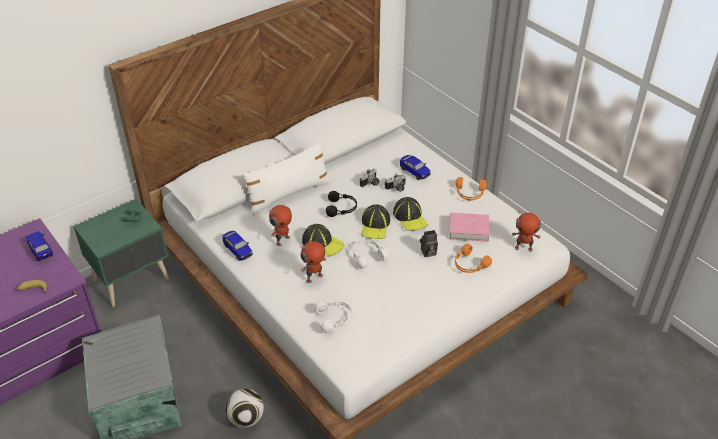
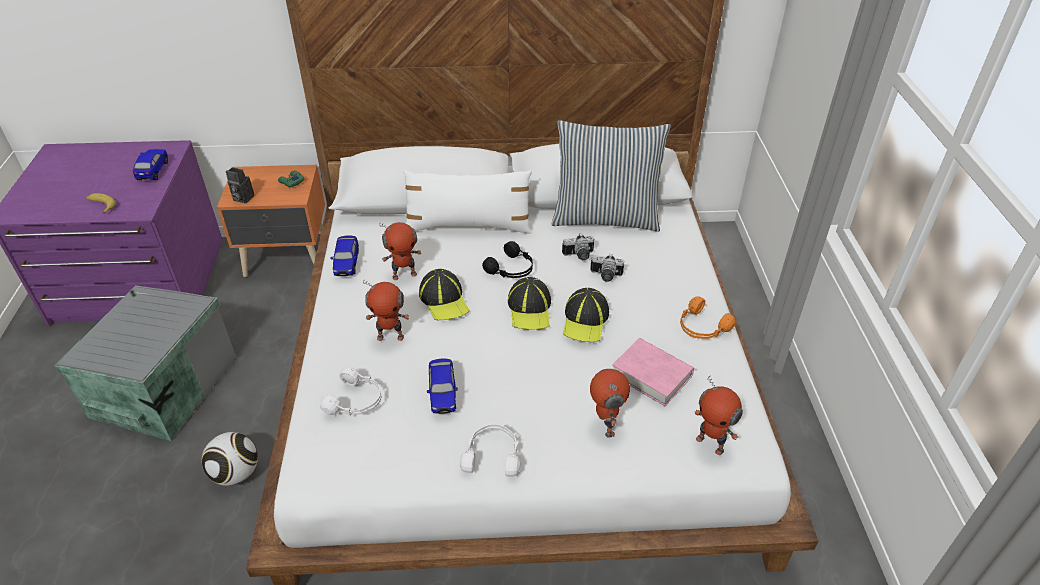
camera: 35 degrees right, 0 degrees up
(133, 280) = (288, 259): green nightstand -> orange nightstand
(363, 155) = (605, 218): none -> pillow
(367, 256) = (479, 343): white headphones -> white headphones (492, 455)
(375, 225) = (530, 309): cap -> cap turned 45 degrees counterclockwise
(414, 172) = (650, 265): toy car -> toy car (443, 393)
(428, 253) = (563, 378): camera -> camera (242, 198)
(469, 265) = (605, 425): orange headphones -> toy robot

